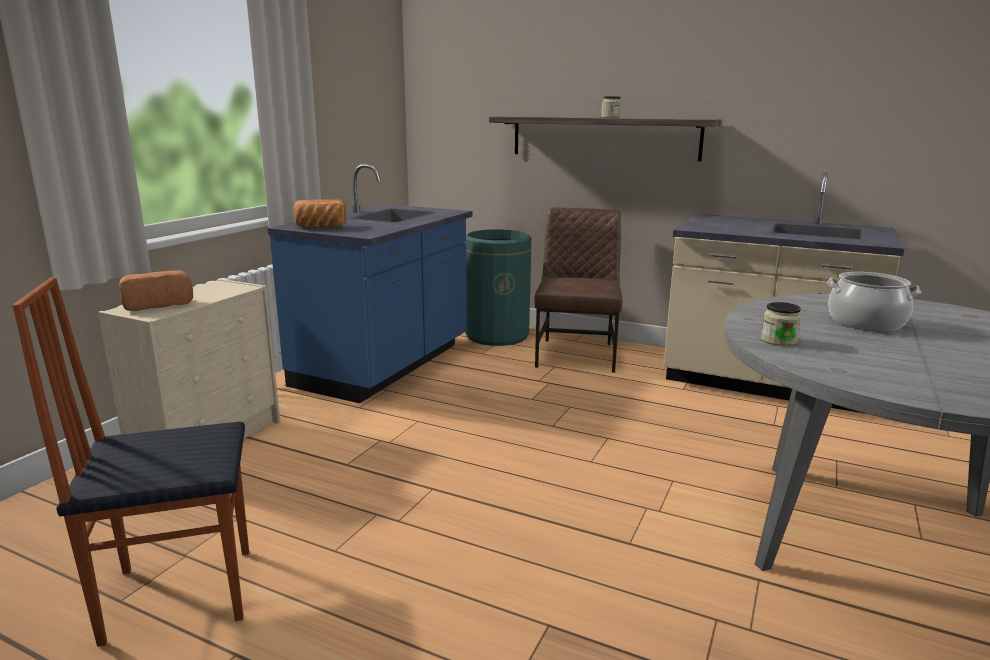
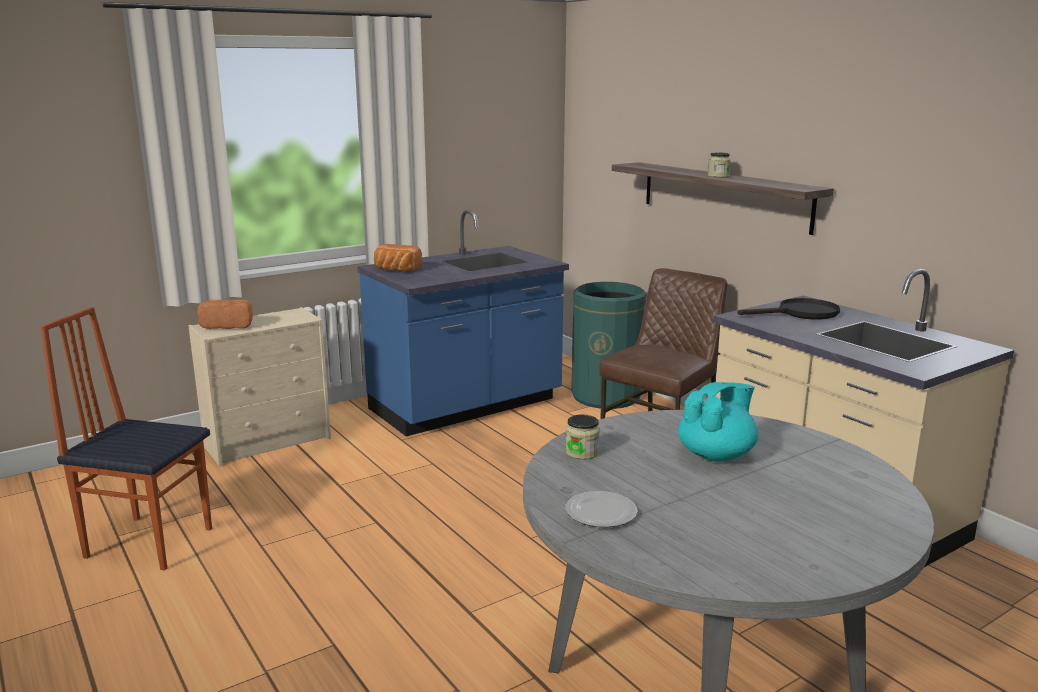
camera: 30 degrees right, 0 degrees up
(725, 223) = (800, 313): none -> black frying pan
(866, 322) = (716, 455): cooking pot -> turquoise teapot
(905, 380) = (601, 513): none -> plate

